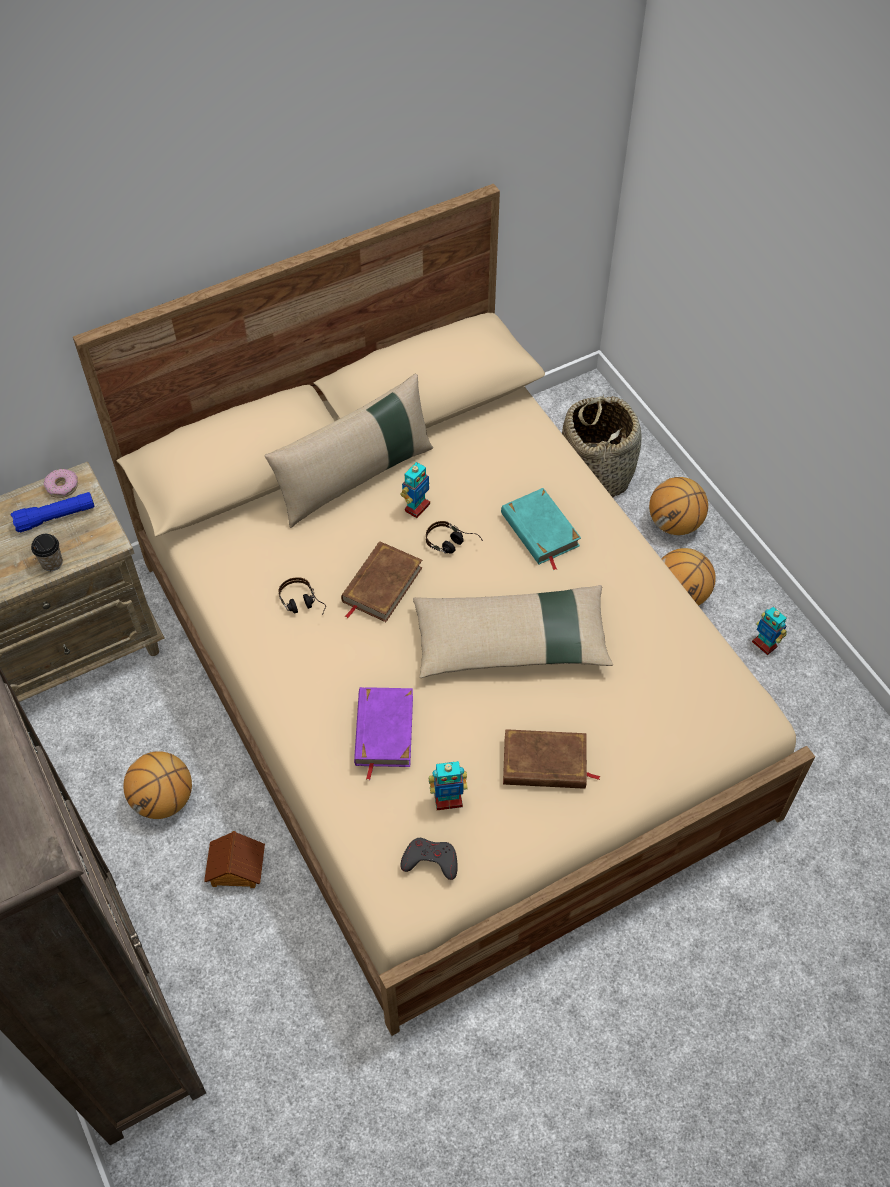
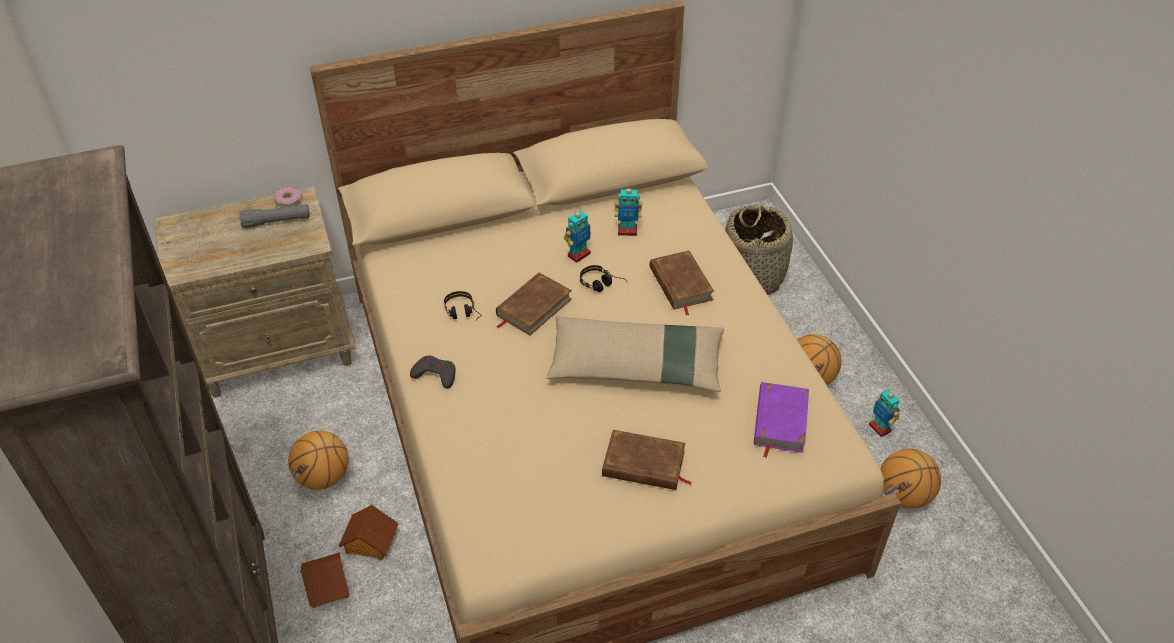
camera: 10 degrees right, 10 degrees down
(52, 563) = (263, 253): cup -> none
(56, 517) = (276, 222): blue flashlight -> grey flashlight
(200, 928) = (326, 585): none -> toy house
(355, 477) = (532, 227): beige pillow -> none
(383, 730) = (505, 417): purple book -> purple book (780, 421)
(430, 860) = (521, 527): grey game controller -> grey game controller (435, 374)
(448, 800) = (549, 480): toy robot -> toy robot (627, 231)
(539, 530) = (680, 284): turquoise book -> brown book
(674, 524) = (815, 322): basketball -> basketball (904, 496)

